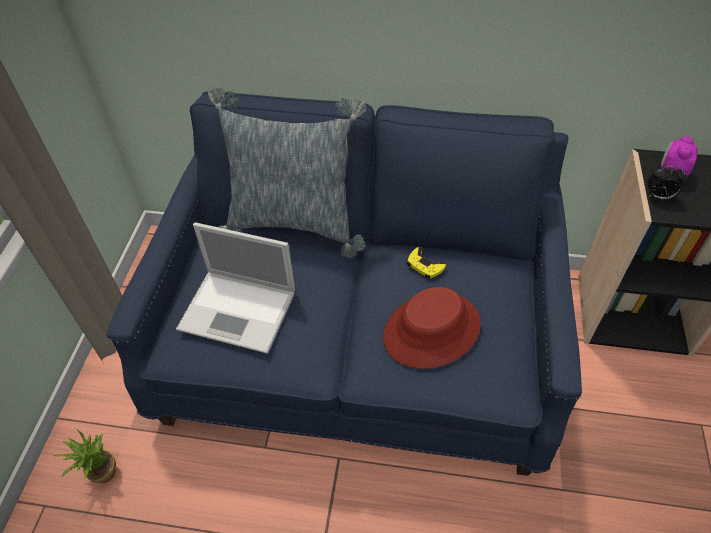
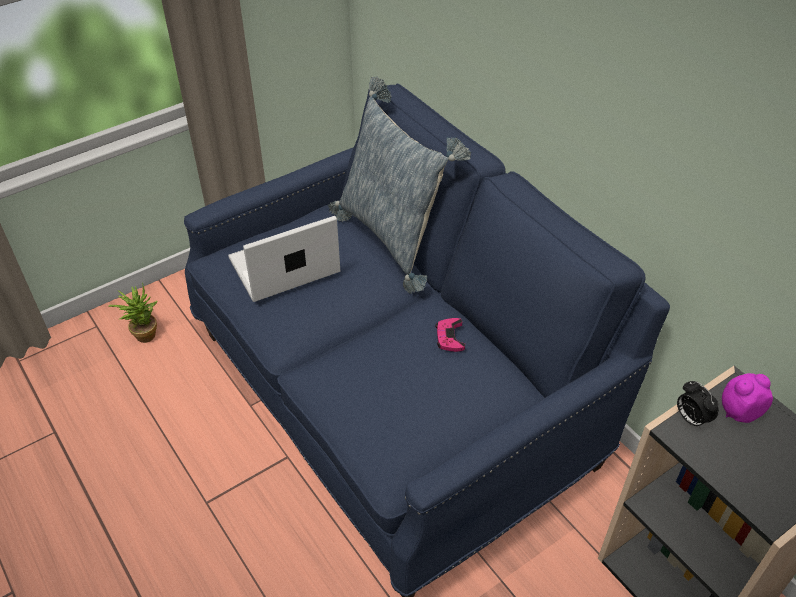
camera: 45 degrees right, 5 degrees down
(240, 311) = (282, 267): laptop -> laptop turned 90 degrees clockwise
(424, 266) = (449, 337): yellow game controller -> pink game controller
(432, 331) = (388, 383): red hat -> none

